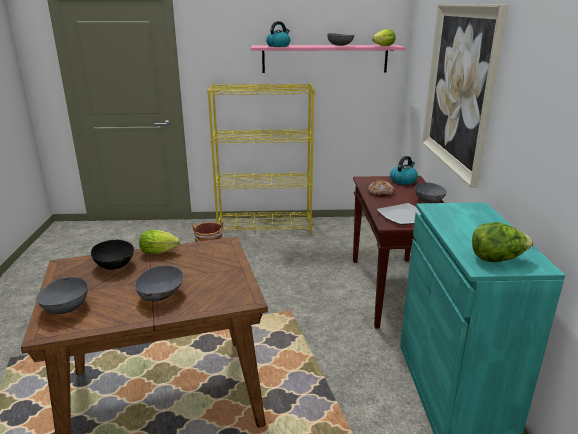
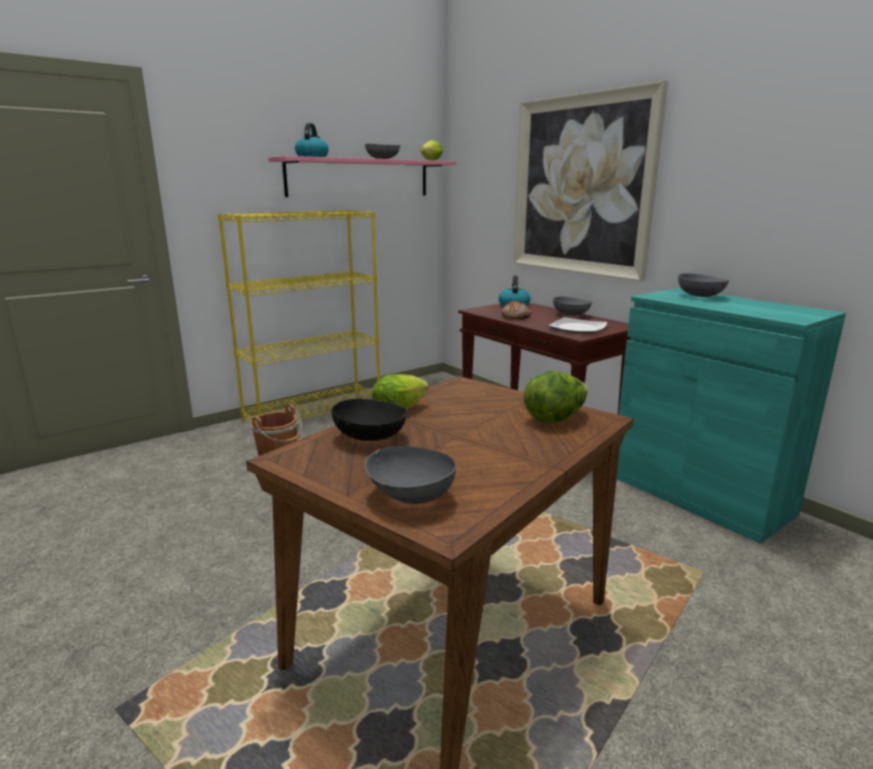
camera: 35 degrees left, 5 degrees down
(161, 296) = (506, 444): grey bowl -> grey bowl (701, 296)
(497, 259) = (789, 313): lettuce -> lettuce (555, 418)

